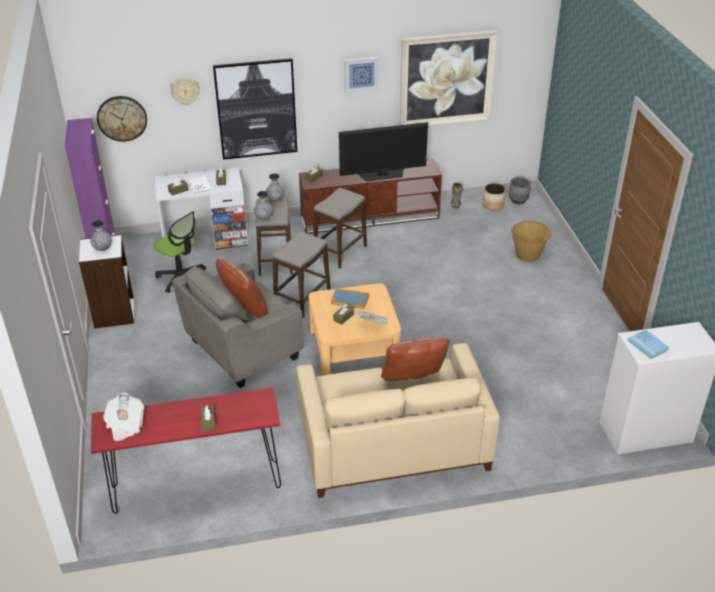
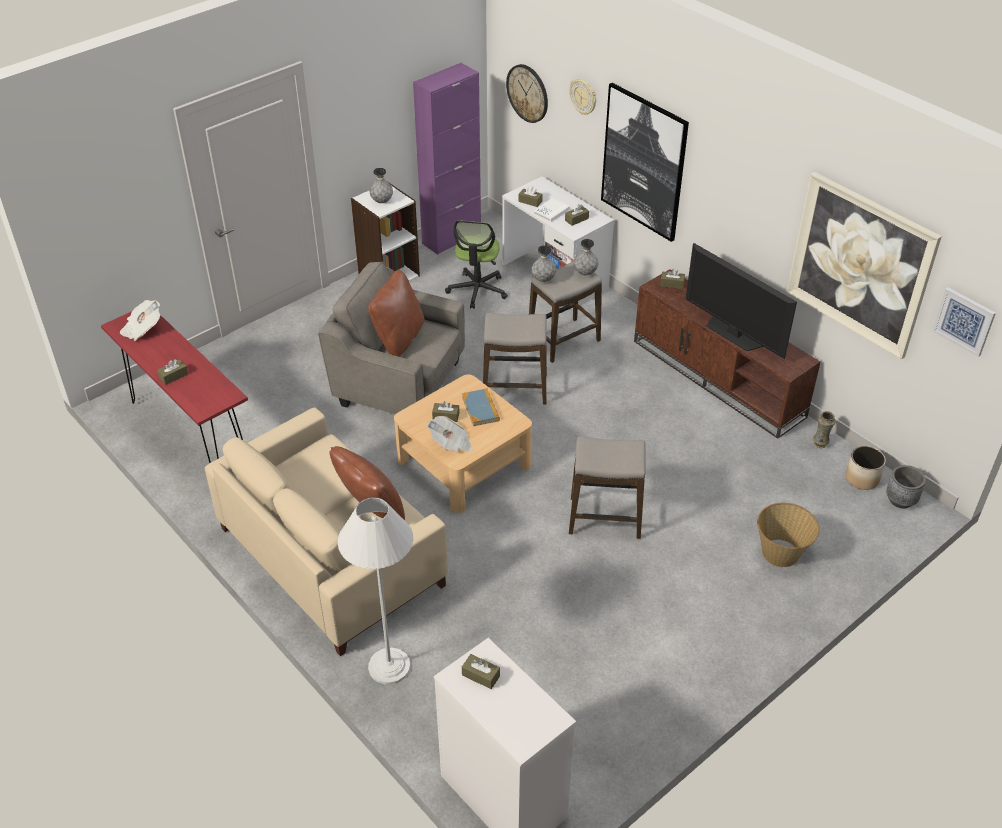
camera: 60 degrees right, 5 degrees up
(340, 252) = (625, 382): stool -> stool (604, 518)
(361, 74) = (758, 190): picture -> picture (964, 321)
(514, 448) = (389, 666): none -> white floor lamp
(647, 345) = (481, 675): blue book -> brown tissue box

